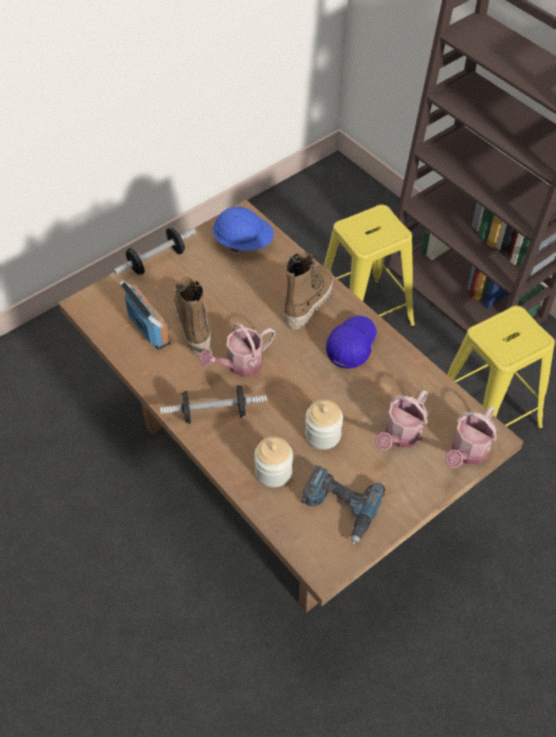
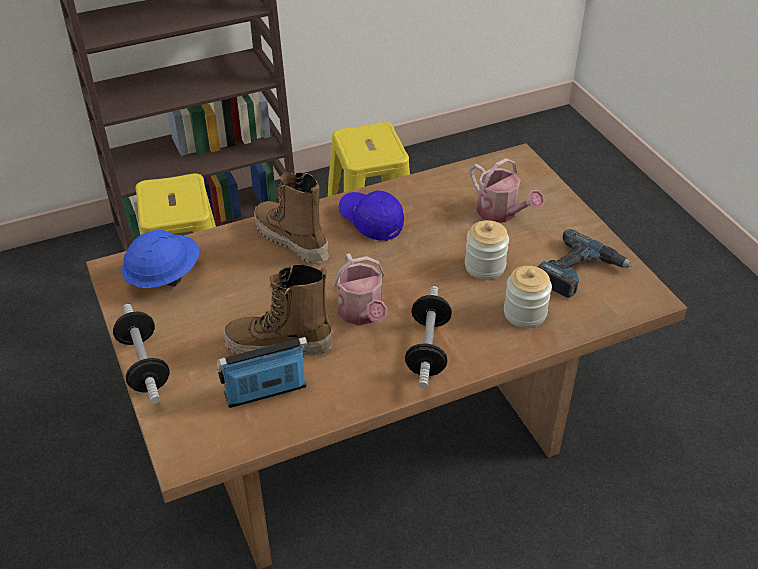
camera: 75 degrees left, 10 degrees down
(467, 453) = (531, 177): watering can -> none

